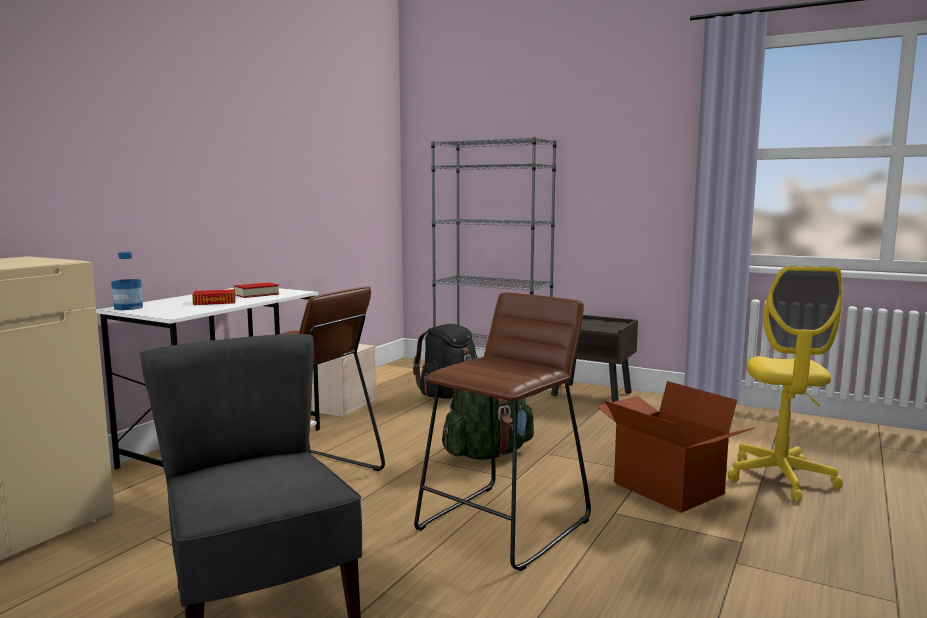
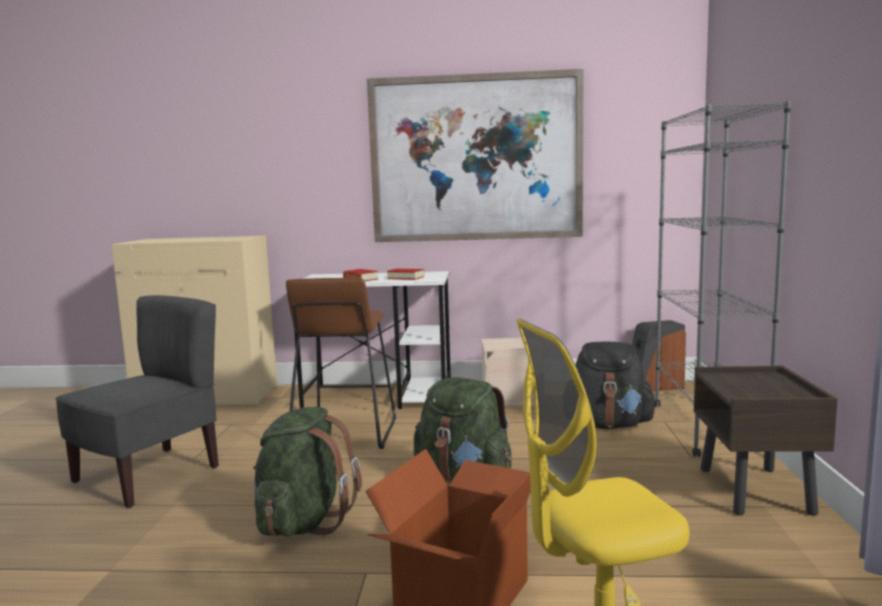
camera: 65 degrees right, 0 degrees up
(128, 307) = (321, 275): bottle -> none
(263, 158) = (475, 158): none -> picture
(396, 367) = (654, 386): none -> speaker
(504, 525) = (303, 522): brown stool -> green backpack

